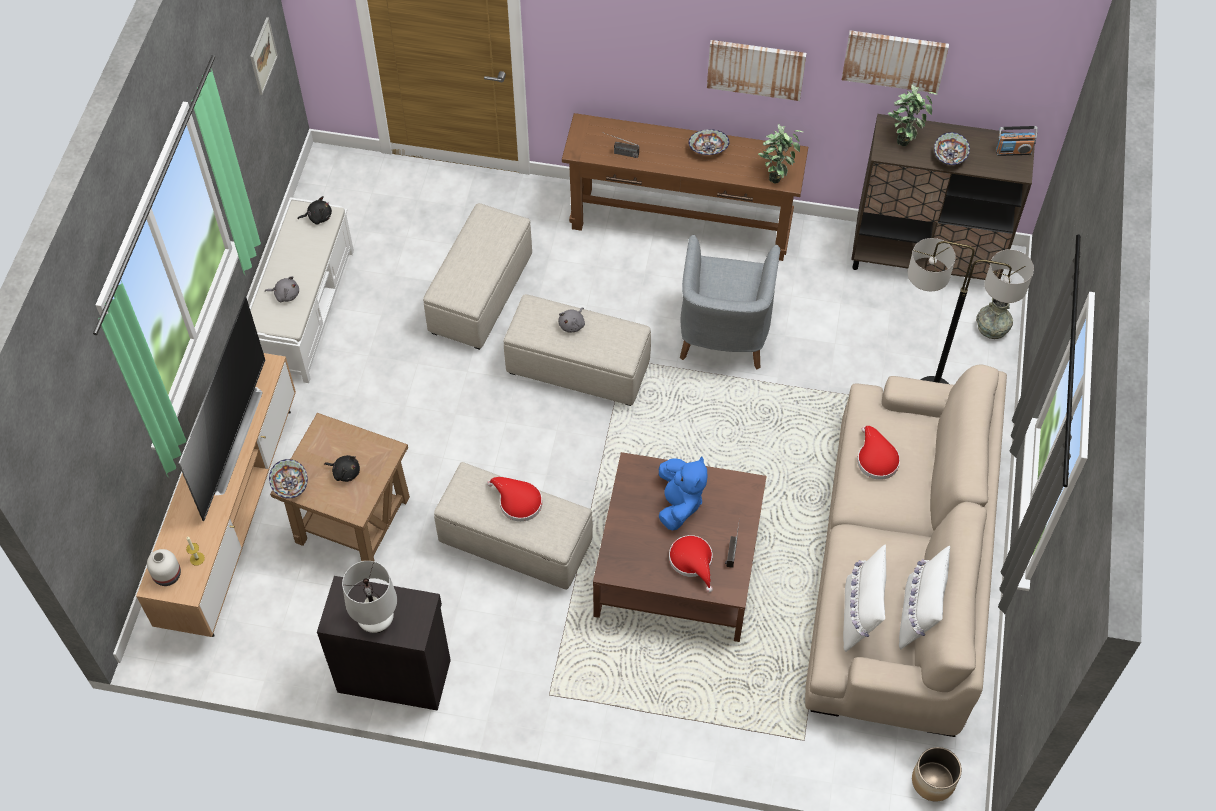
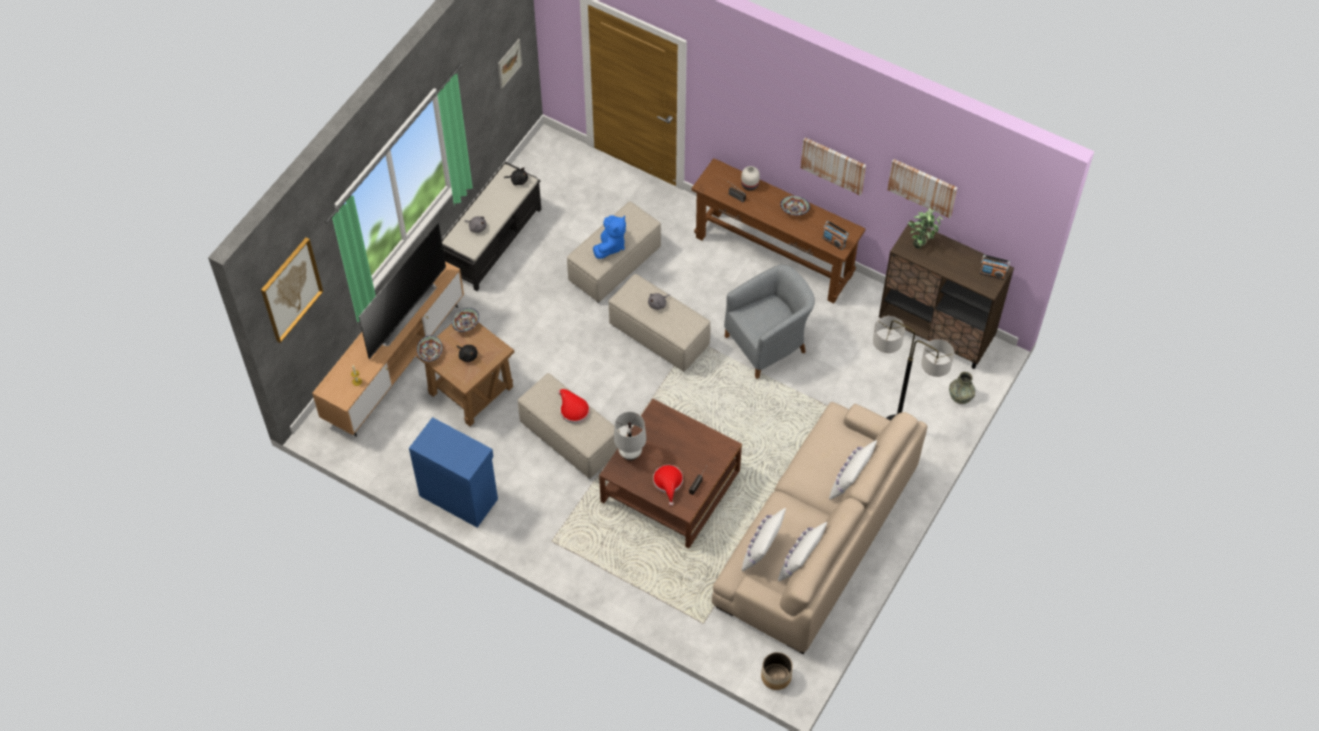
camera: 20 degrees right, 0 degrees up
(68, 453) = (291, 289): none -> picture
(167, 576) = (335, 386): white vase -> white vase (749, 185)
(305, 310) = (493, 240): white bench -> black bench
(376, 621) = (447, 453): white table lamp -> white table lamp (630, 453)
(394, 674) = (458, 496): black cabinet -> blue cabinet
(679, 503) = (676, 443): blue plush toy -> blue plush toy (610, 245)
(723, 335) = (768, 343): grey armchair -> grey armchair turned 150 degrees counterclockwise
(776, 174) = (834, 242): potted plant -> radio
(876, 458) = (820, 455): red hat -> none
(931, 482) = (850, 483): none -> white pillow
(950, 156) = (946, 264): bowl -> bowl (466, 324)

